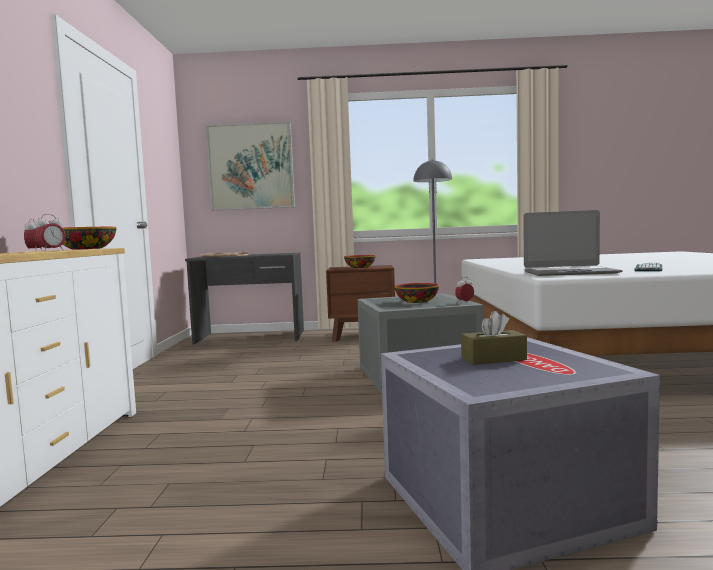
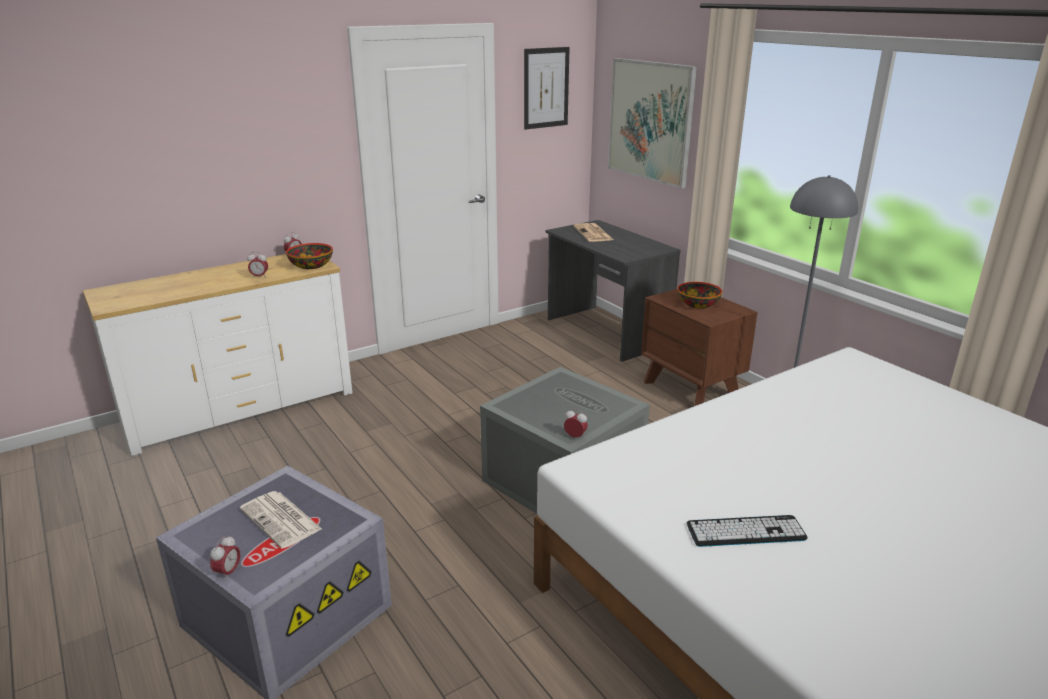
camera: 55 degrees right, 20 degrees up
(162, 141) = (546, 88): none -> picture
(417, 301) = (564, 406): bowl -> none
(493, 358) = (282, 520): brown tissue box -> newspaper
(569, 273) = (633, 474): laptop -> none
(584, 378) = (228, 572): none -> alarm clock

